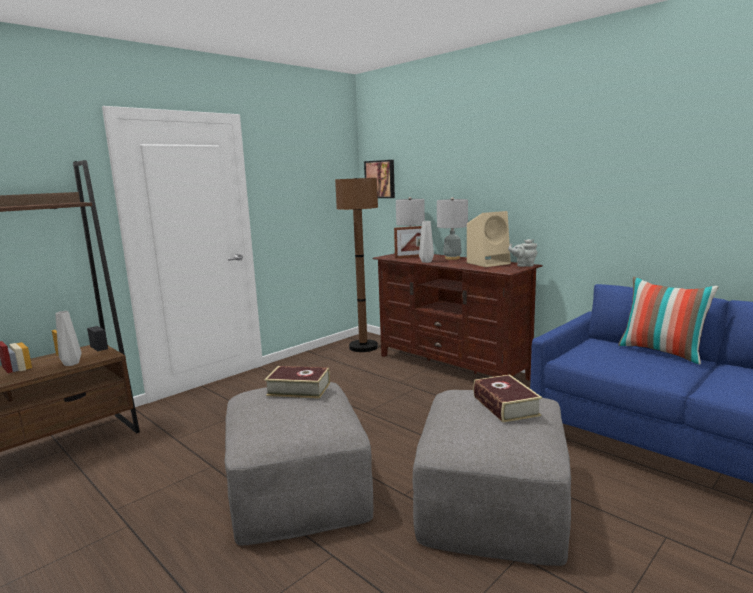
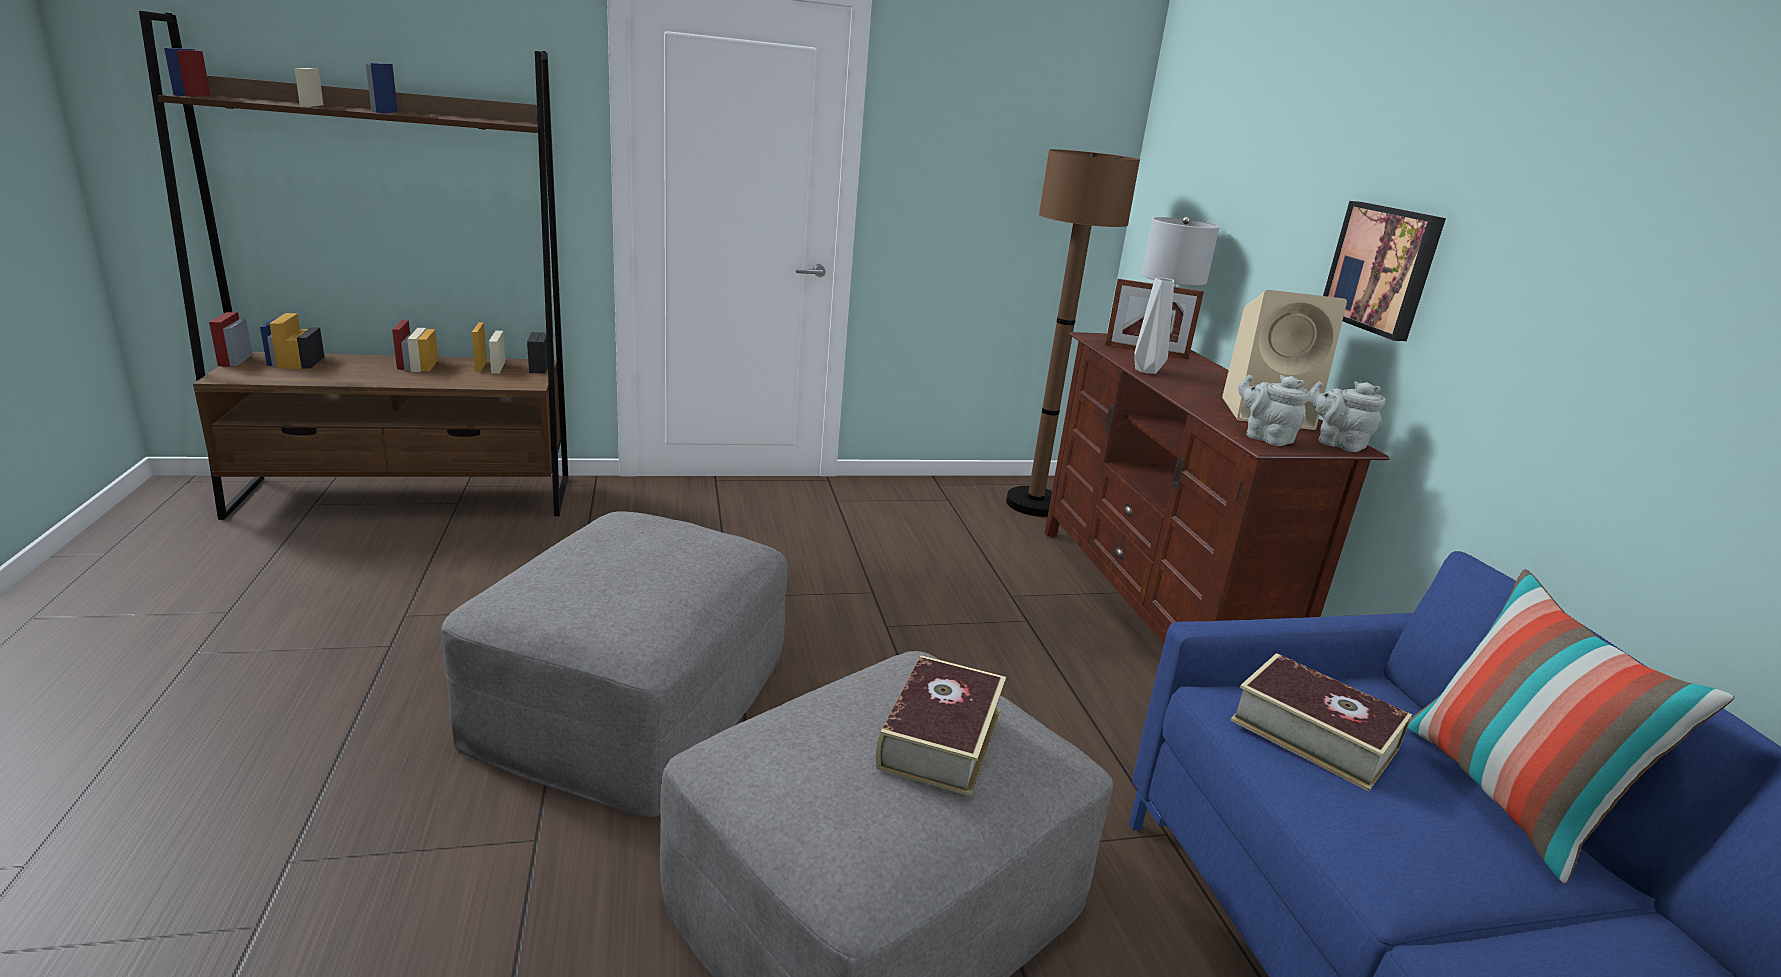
camera: 30 degrees right, 10 degrees up
(72, 364) = (472, 381): grey vase -> none
(298, 389) = (678, 540): book -> book (1313, 734)
(380, 179) = (1168, 164): picture -> picture (1383, 269)
(452, 258) = (1218, 379): grey table lamp -> none
(503, 269) = (1265, 437): none -> grey teapot

